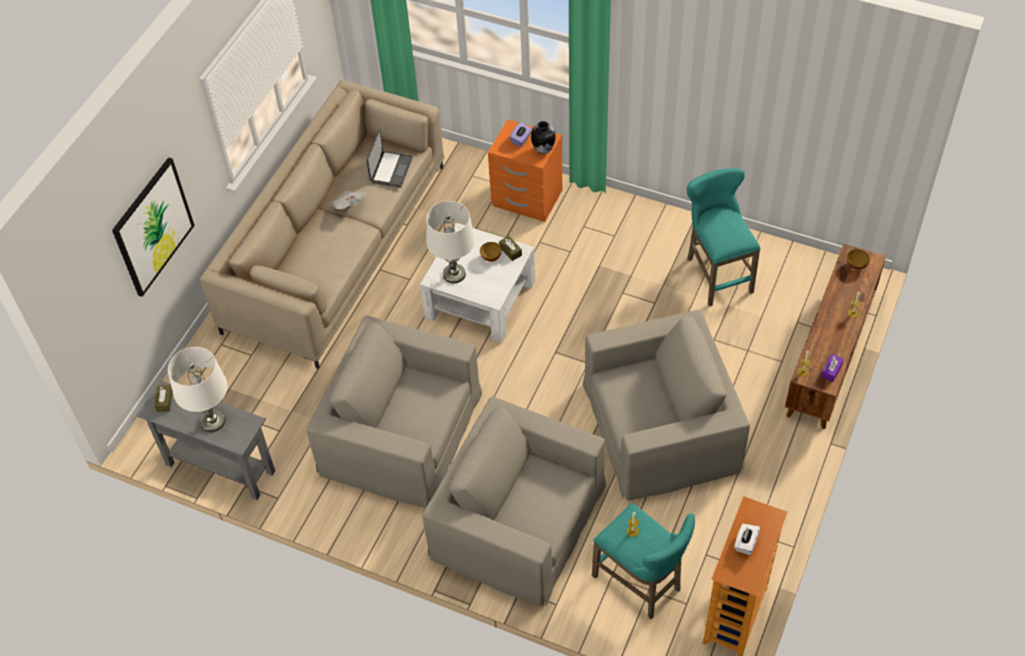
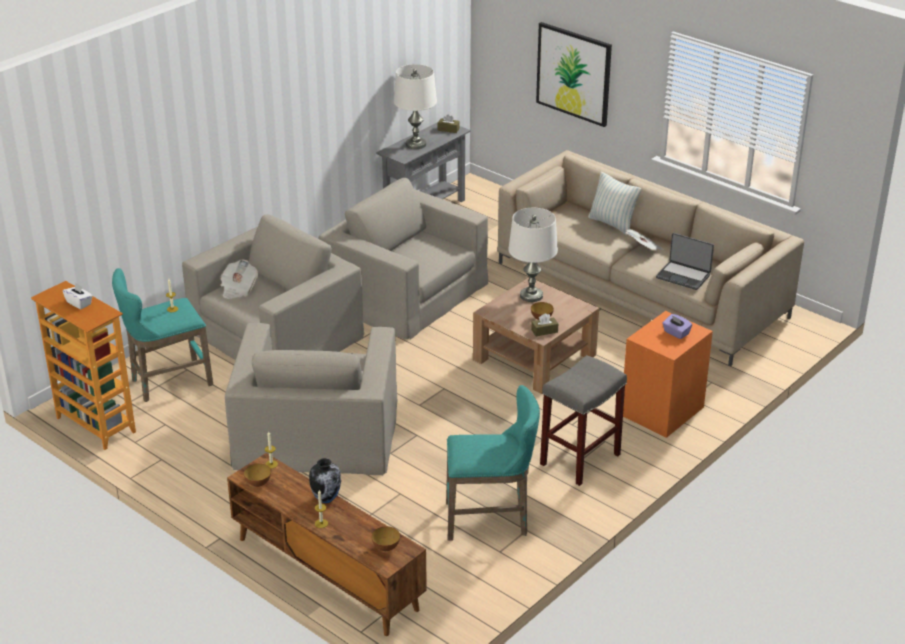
camera: 105 degrees right, 20 degrees down
(305, 238) = (612, 224): none -> pillow
(401, 432) = (405, 292): beige armchair -> beige armchair turned 90 degrees counterclockwise
(480, 299) = (534, 357): white coffee table -> brown coffee table
(532, 520) = (238, 289): none -> newspaper
(543, 150) = (654, 343): vase -> vase (326, 499)
(615, 236) = (580, 460): none -> grey stool
(831, 371) = (258, 483): purple tissue box -> bowl

